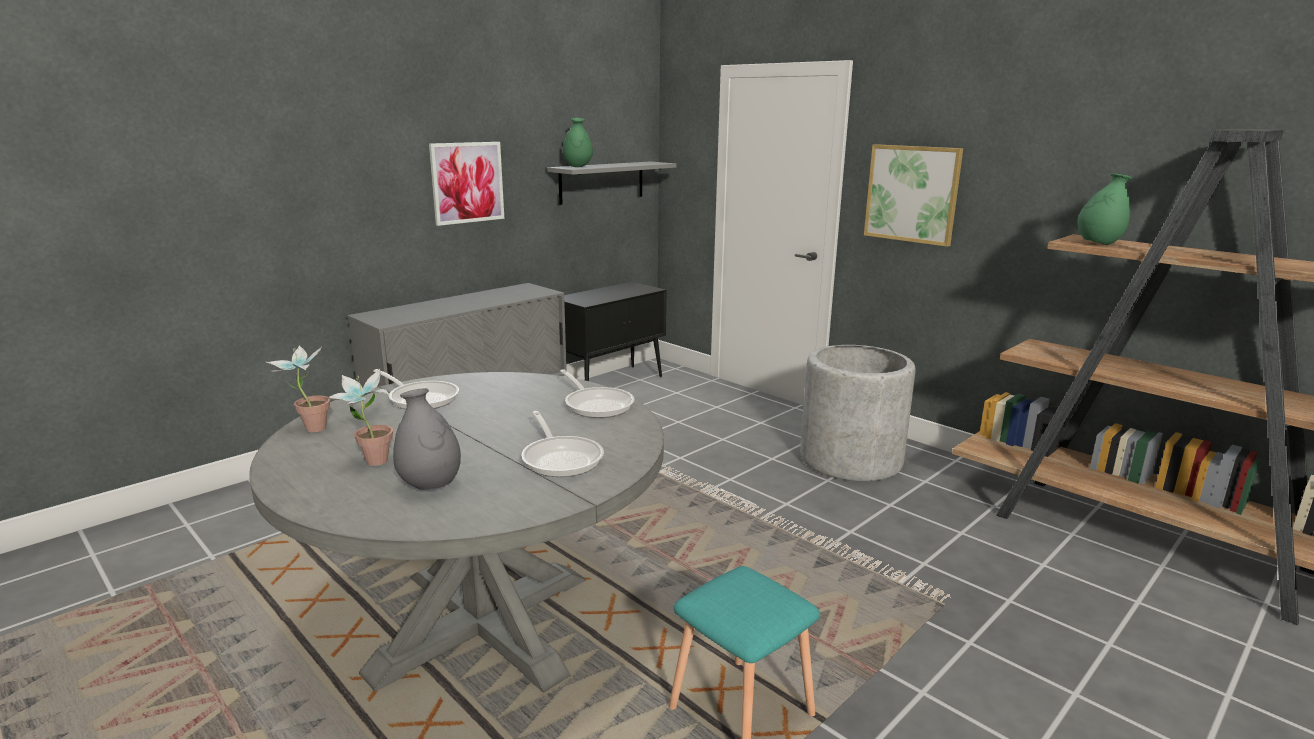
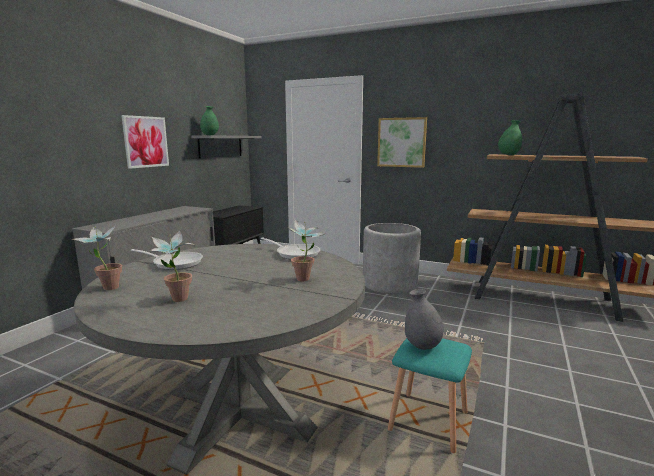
camera: 20 degrees left, 5 degrees down
(430, 485) = (235, 306): grey vase -> grey vase (422, 346)
(561, 458) = (305, 280): frying pan -> potted plant

